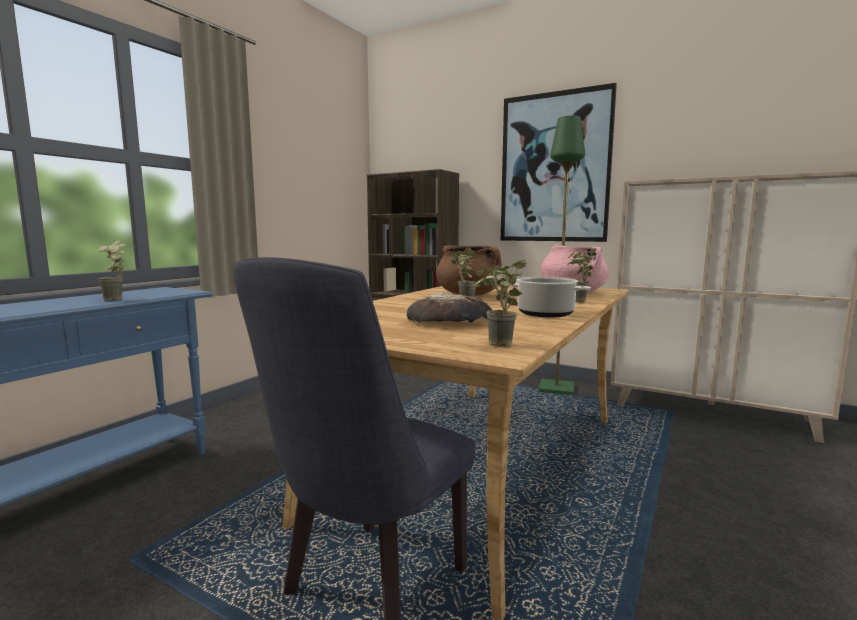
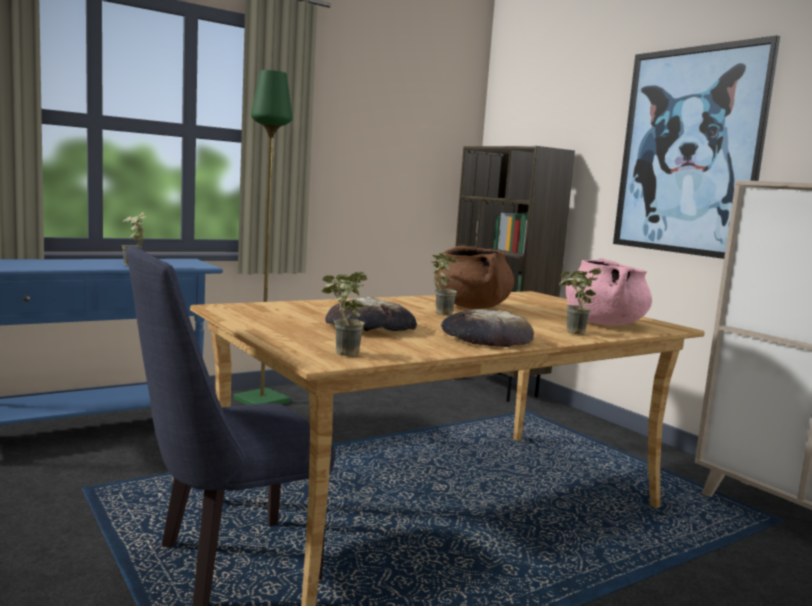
camera: 25 degrees right, 0 degrees up
(544, 314) = (486, 337): cooking pot -> bread
(557, 389) = (644, 456): green floor lamp -> green floor lamp (263, 401)

